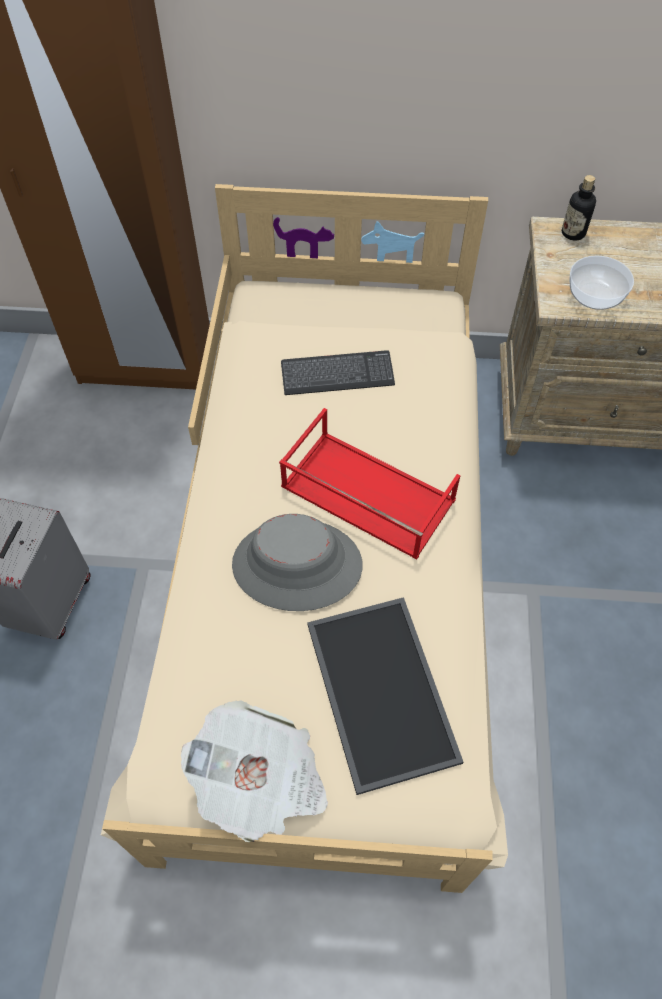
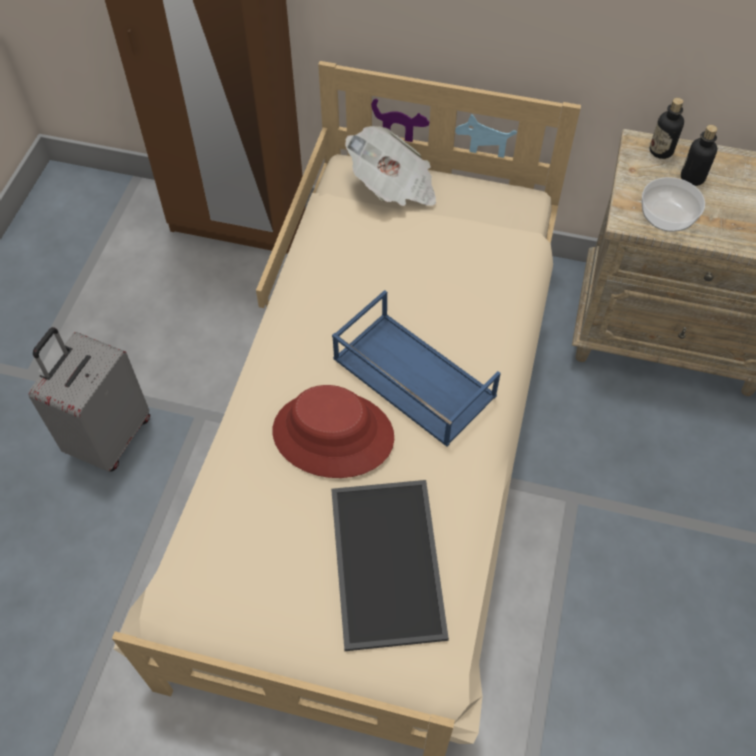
camera: 10 degrees right, 0 degrees up
(262, 781) = (261, 624): newspaper -> newspaper (393, 187)
(297, 565) = (333, 435): grey hat -> red hat
(337, 375) = (409, 259): keyboard -> none
(365, 494) = (411, 377): red tray -> blue tray
(610, 255) = (692, 177): none -> bottle

